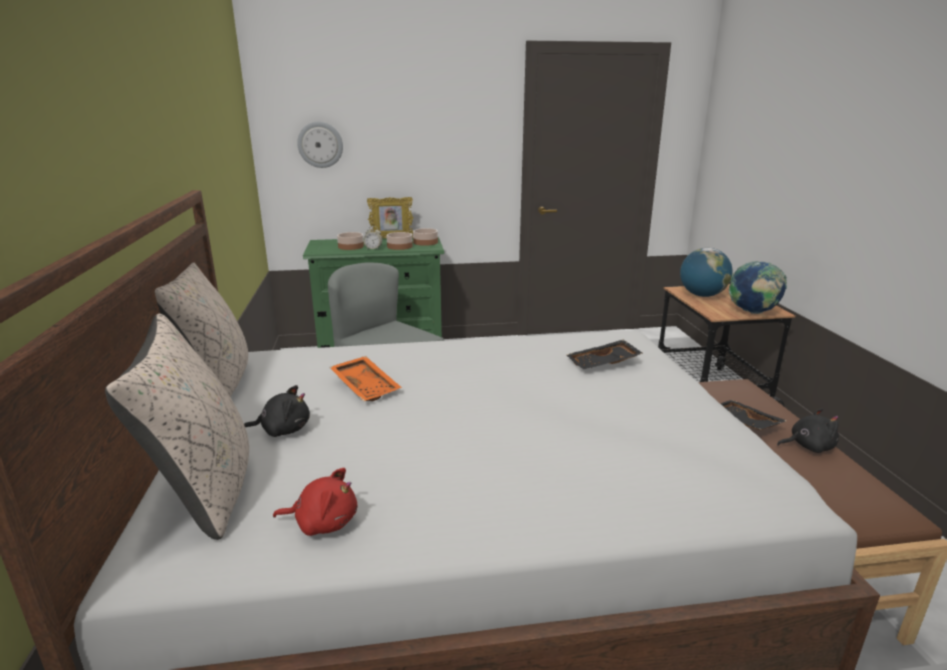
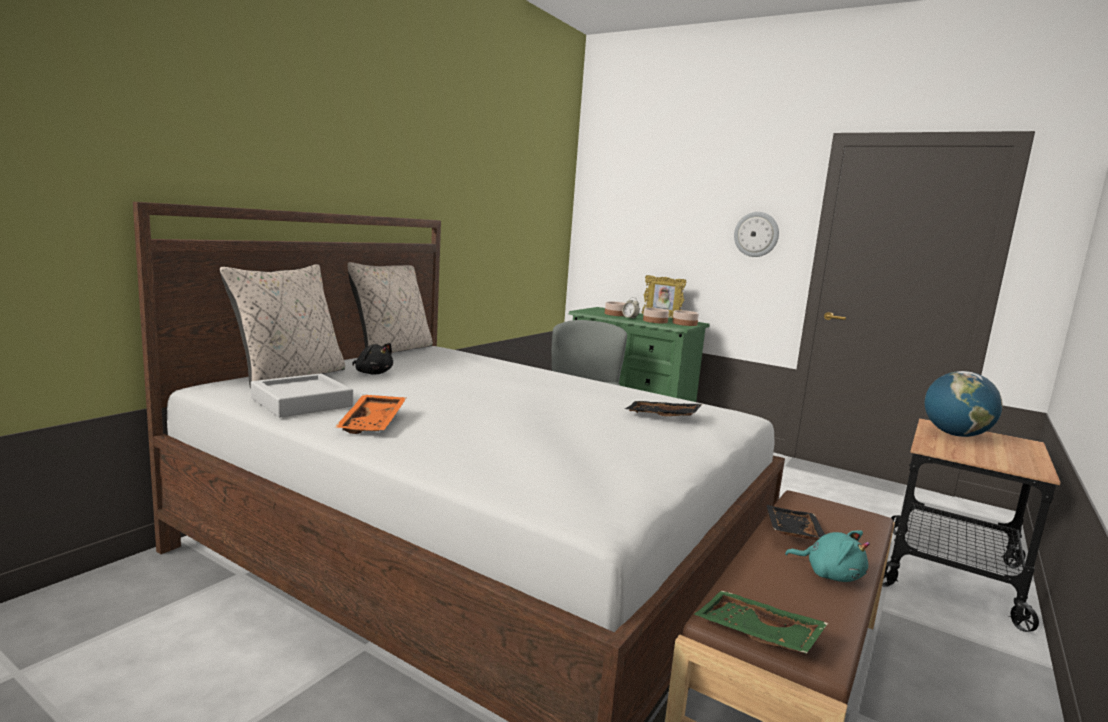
camera: 40 degrees right, 10 degrees down
(320, 144) = (621, 224): wall clock -> wall clock (756, 234)
(323, 522) = (302, 402): red plush toy -> grey tray
(366, 386) = (460, 374): orange tray -> orange tray (374, 423)
(753, 312) = (992, 462): globe -> none
(808, 446) = (830, 574): black plush toy -> turquoise plush toy
(869, 522) = (756, 635): none -> green tray

